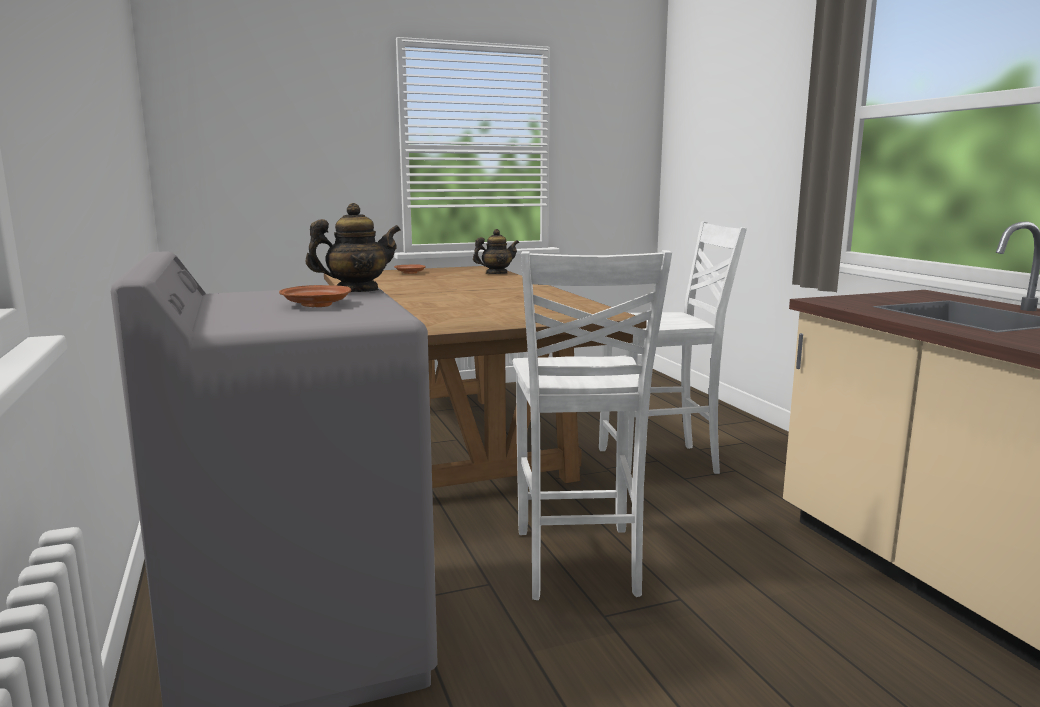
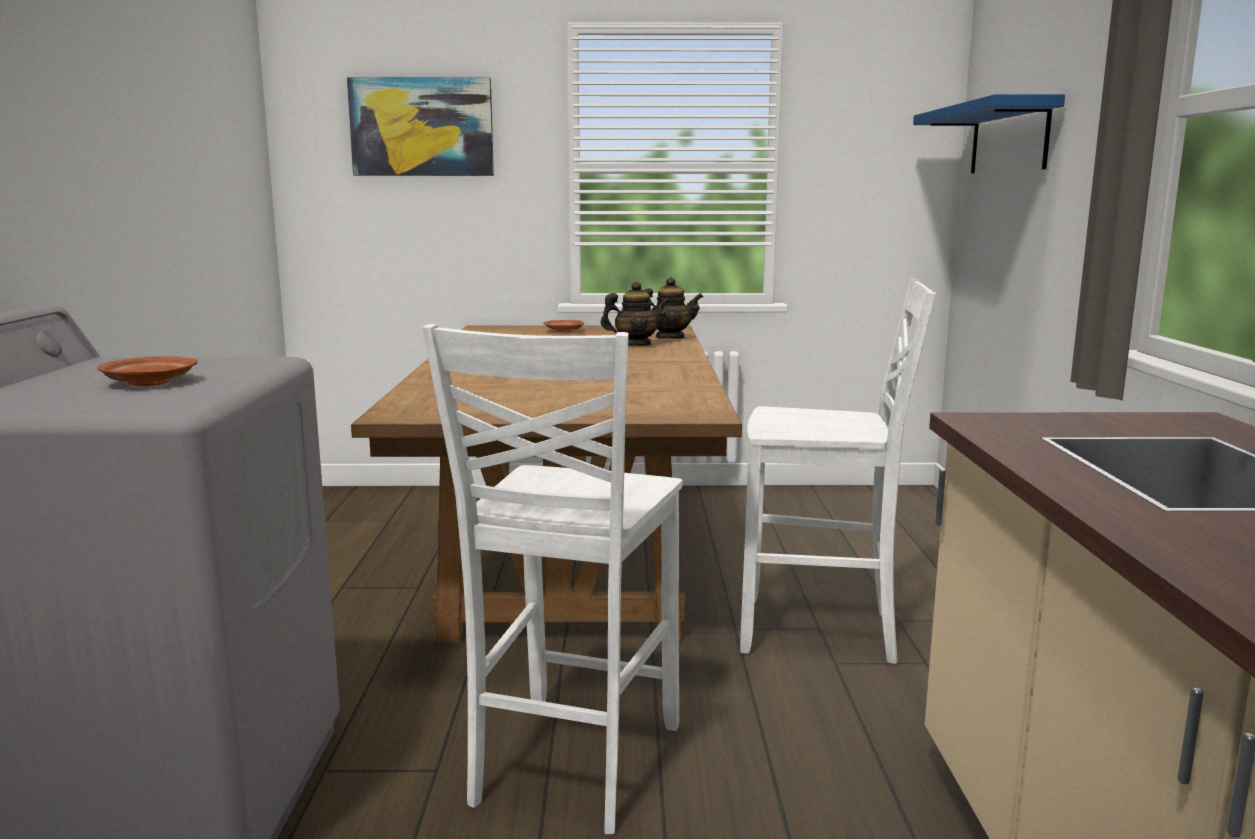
camera: 20 degrees right, 0 degrees up
(282, 114) = (422, 127): none -> picture
(356, 291) = (251, 365): teapot -> teapot (635, 345)
(710, 132) = (1009, 139): none -> blue shelf

